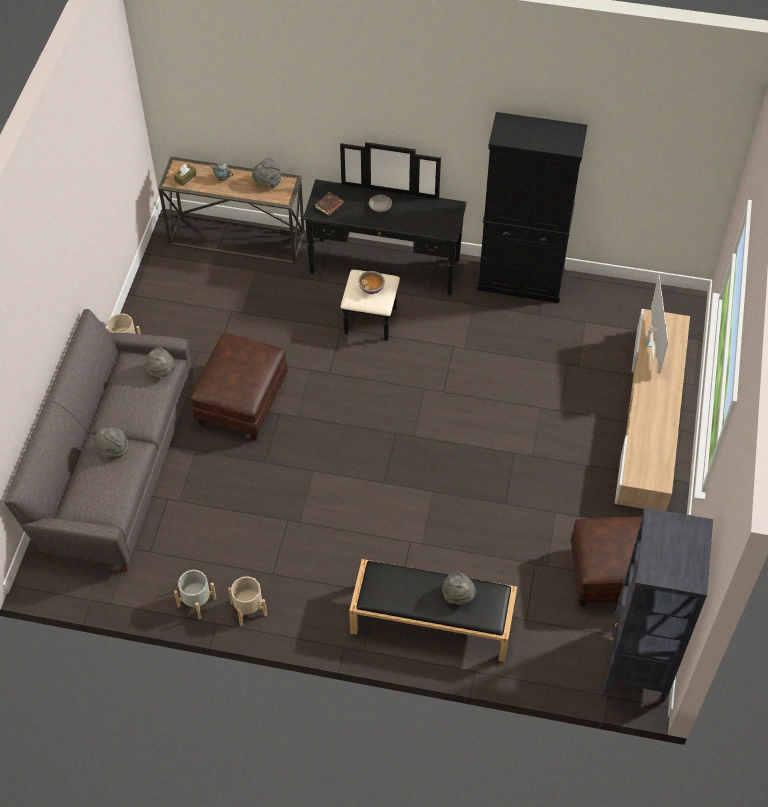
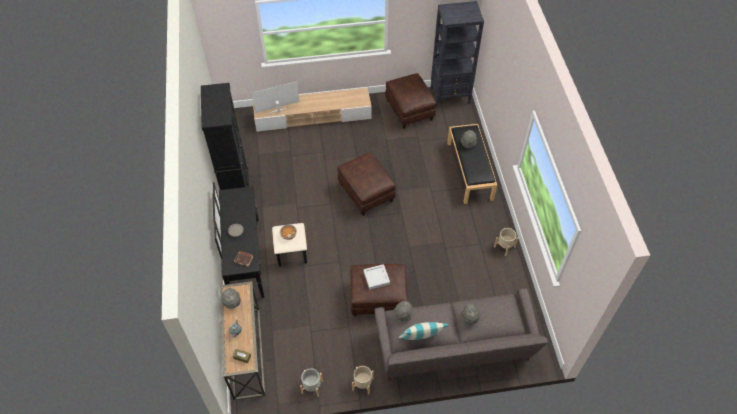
camera: 110 degrees left, 0 degrees up
(116, 382) = (421, 339): none -> pillow
(196, 602) = (514, 271): grey planter -> grey planter (312, 387)
(243, 366) = (376, 278): none -> grey tray
(445, 446) = (366, 193): none -> brown ottoman

